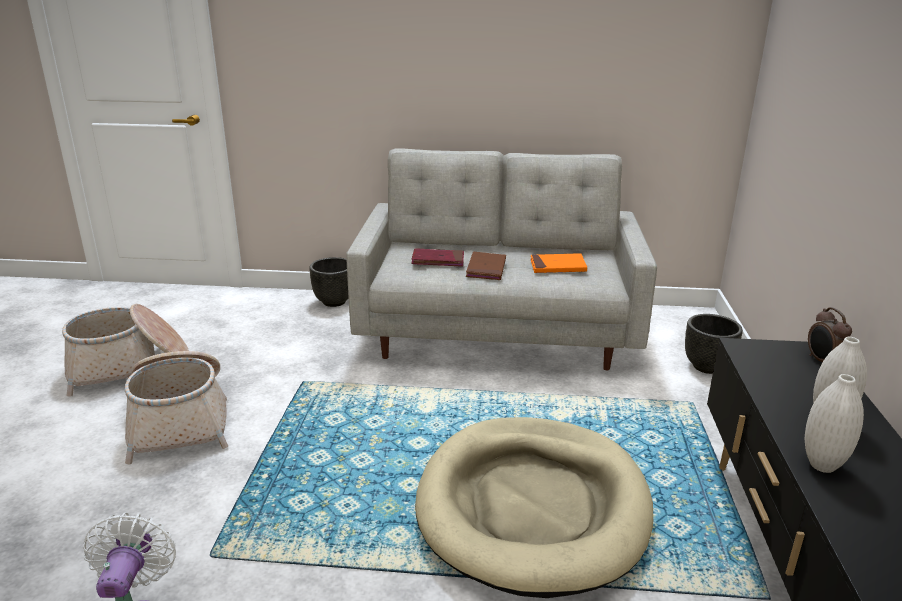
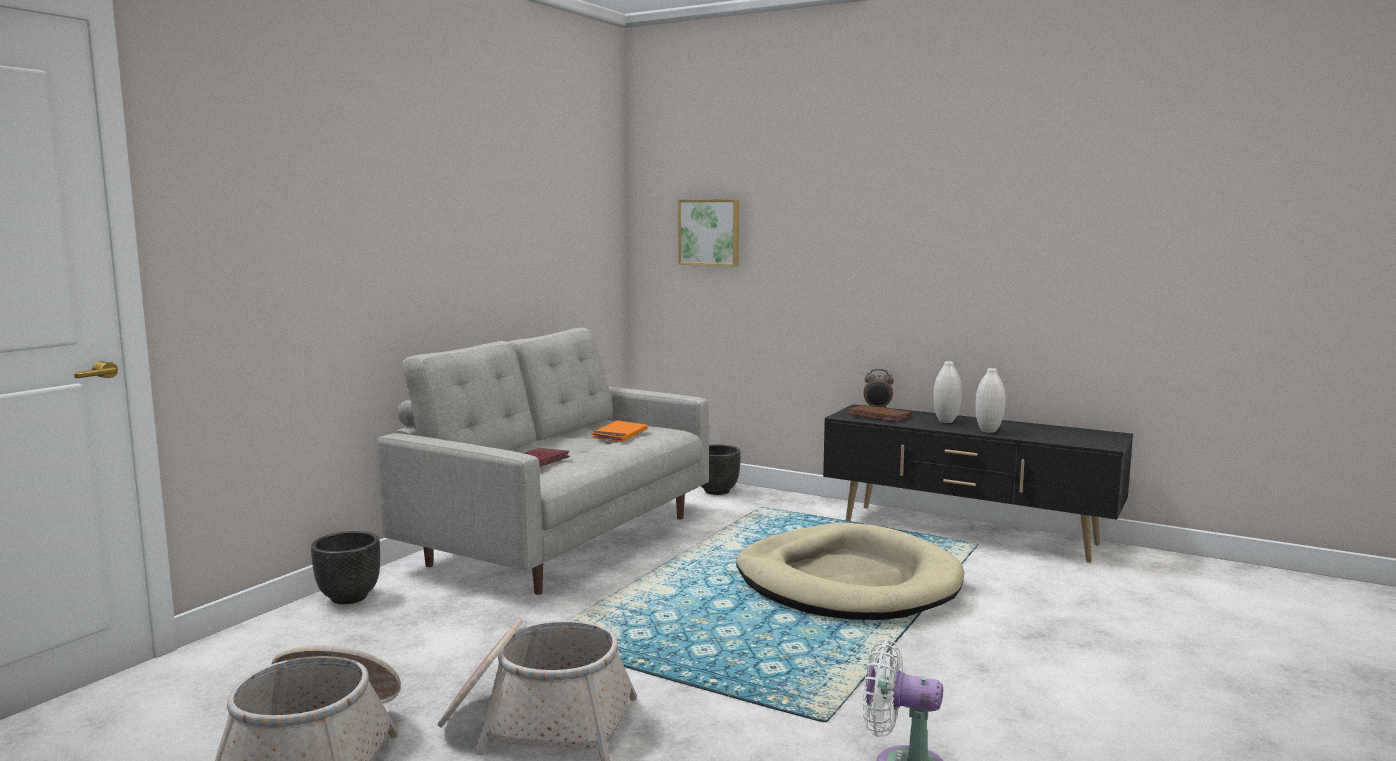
camera: 65 degrees left, 15 degrees down
(486, 269) = (587, 452): brown book -> brown book (879, 416)
(798, 70) = (710, 232): none -> picture

